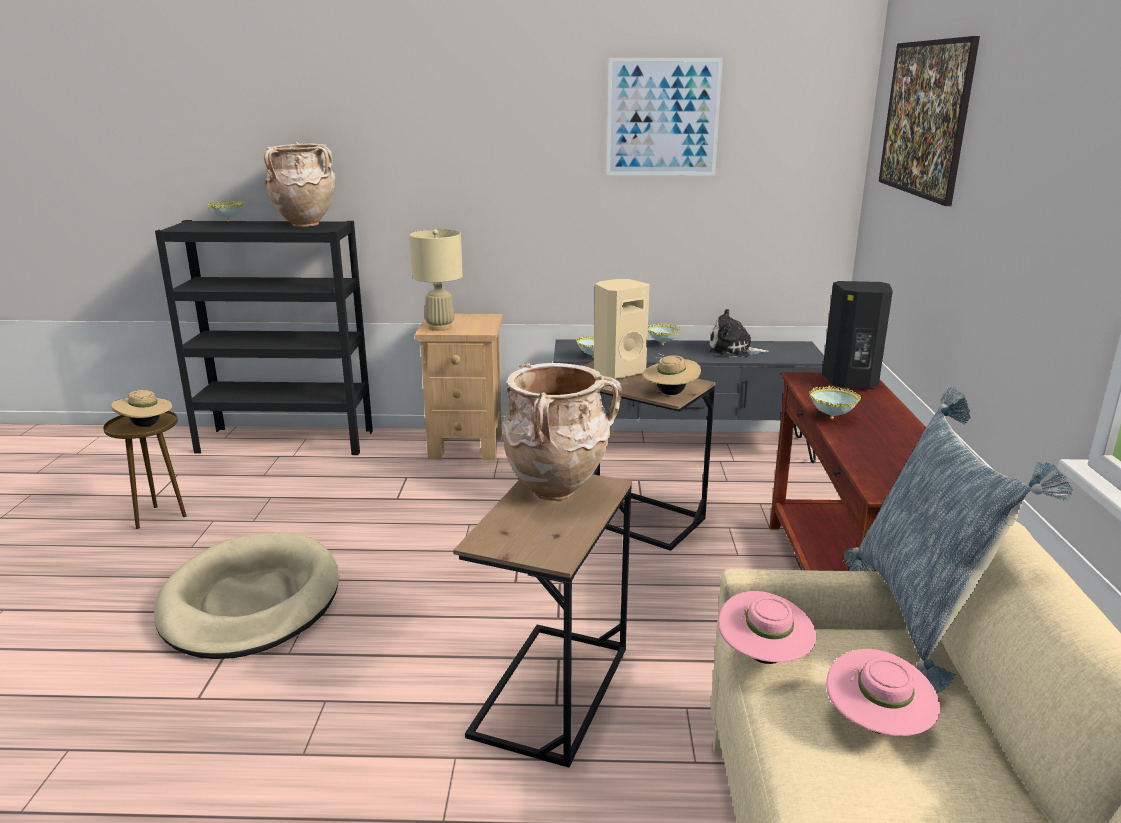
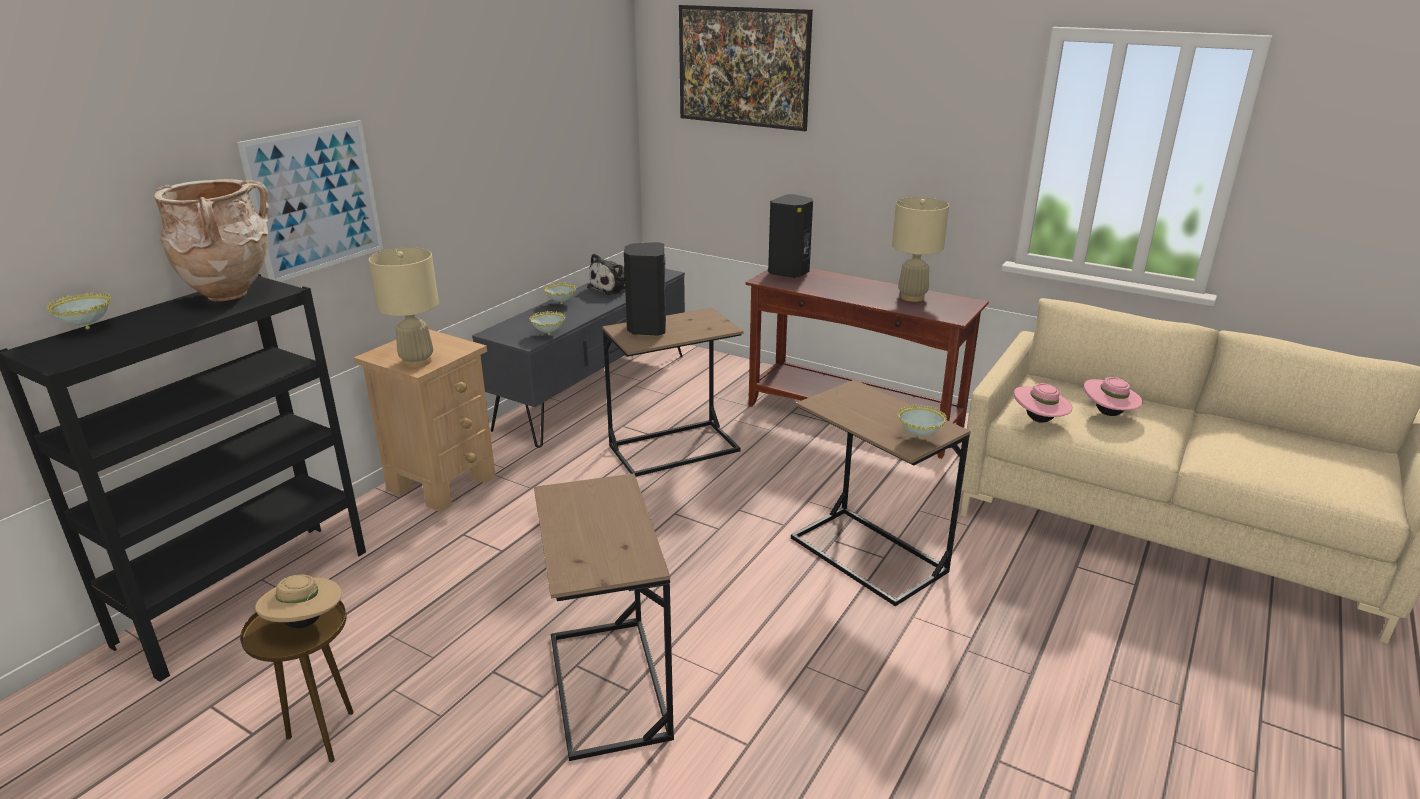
camera: 60 degrees left, 5 degrees up
(250, 601) = (609, 685): beige dog bed -> brown side table
(557, 493) = (853, 406): beige vase -> none
(618, 372) = (646, 328): beige speaker -> black speaker
(662, 117) = (516, 85): picture -> picture (315, 200)
(670, 393) = (716, 326): beige hat -> none
(831, 419) = (844, 296): bowl -> bowl (919, 438)
(906, 454) = (912, 297): none -> beige table lamp
(922, 629) = (1034, 375): pillow -> none

